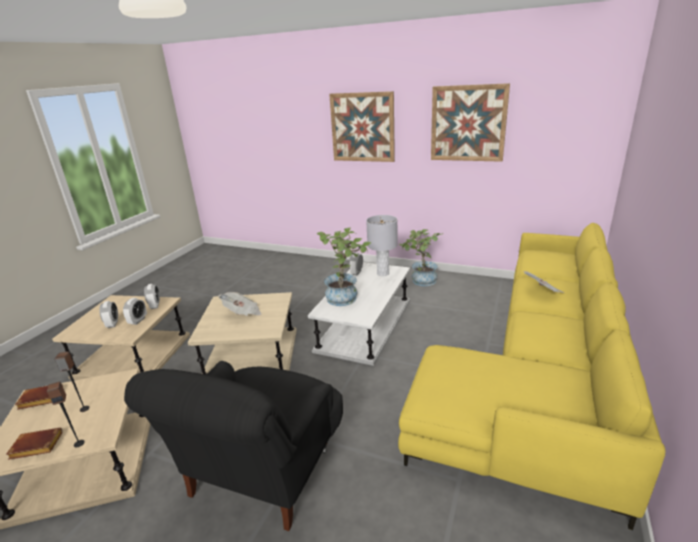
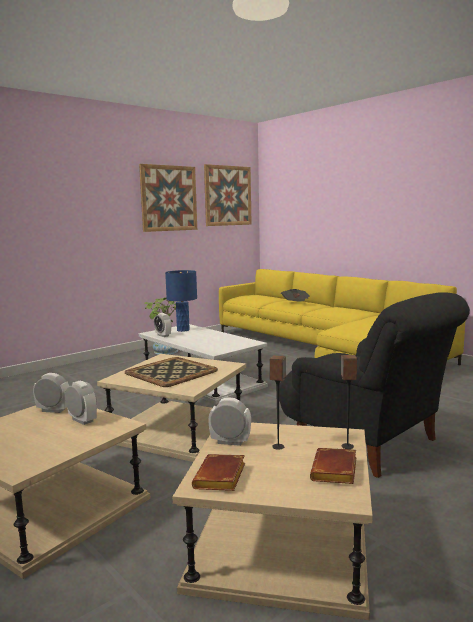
camera: 65 degrees left, 15 degrees down
(113, 324) = (58, 436): alarm clock -> alarm clock (230, 442)
(243, 313) = (171, 372): newspaper -> tray
(346, 297) = (204, 343): potted plant -> none
(362, 127) = (72, 201): picture -> picture (228, 195)
(382, 273) = (183, 330): grey table lamp -> blue table lamp

